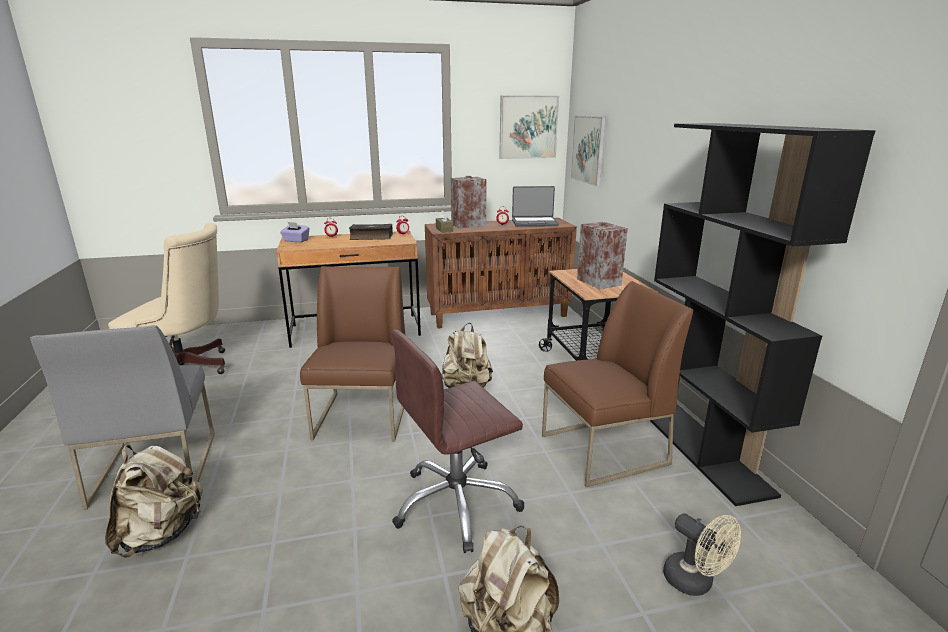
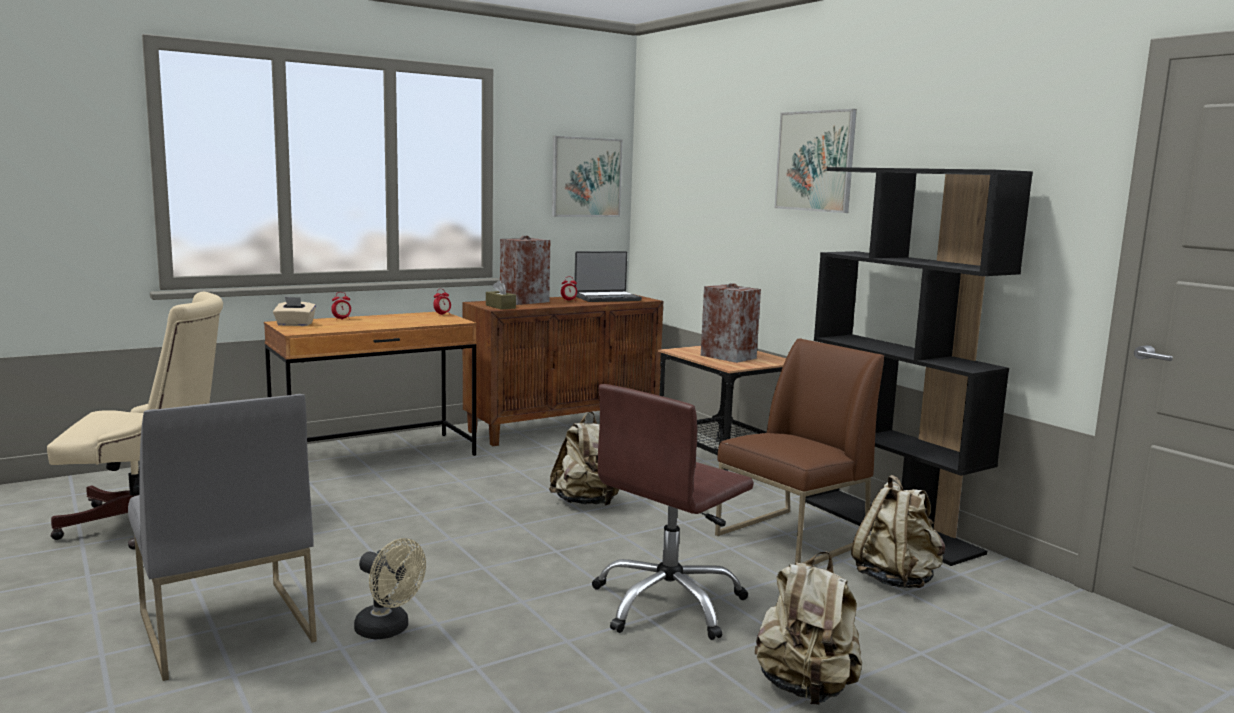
camera: 20 degrees left, 10 degrees down
(161, 534) = (314, 684): beige backpack -> beige backpack (896, 579)
(296, 241) = (295, 324): purple tissue box -> beige tissue box
(363, 416) = (477, 543): brown chair -> none
(371, 237) = (402, 318): book -> none
(588, 149) = (671, 205): picture -> picture (815, 161)
(695, 582) = (952, 625): beige fan -> beige fan (388, 630)

